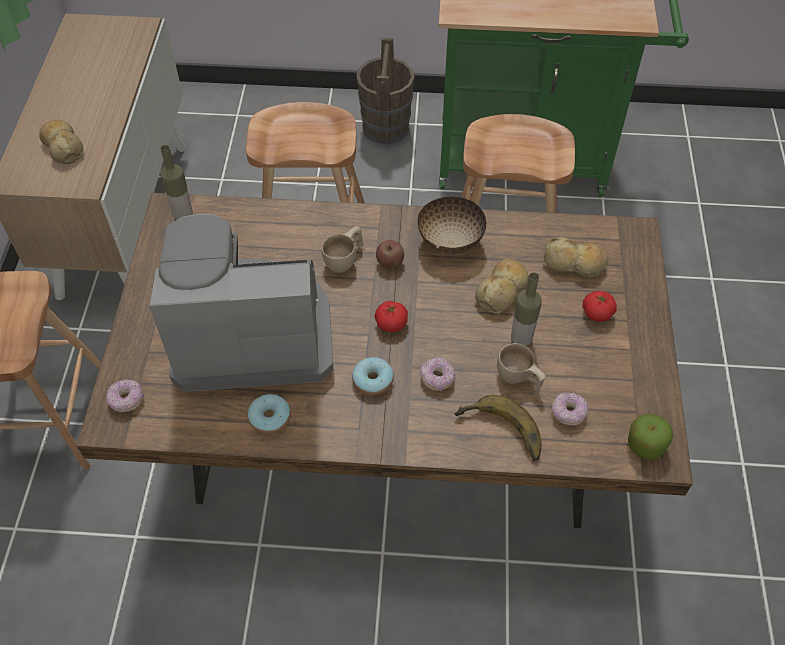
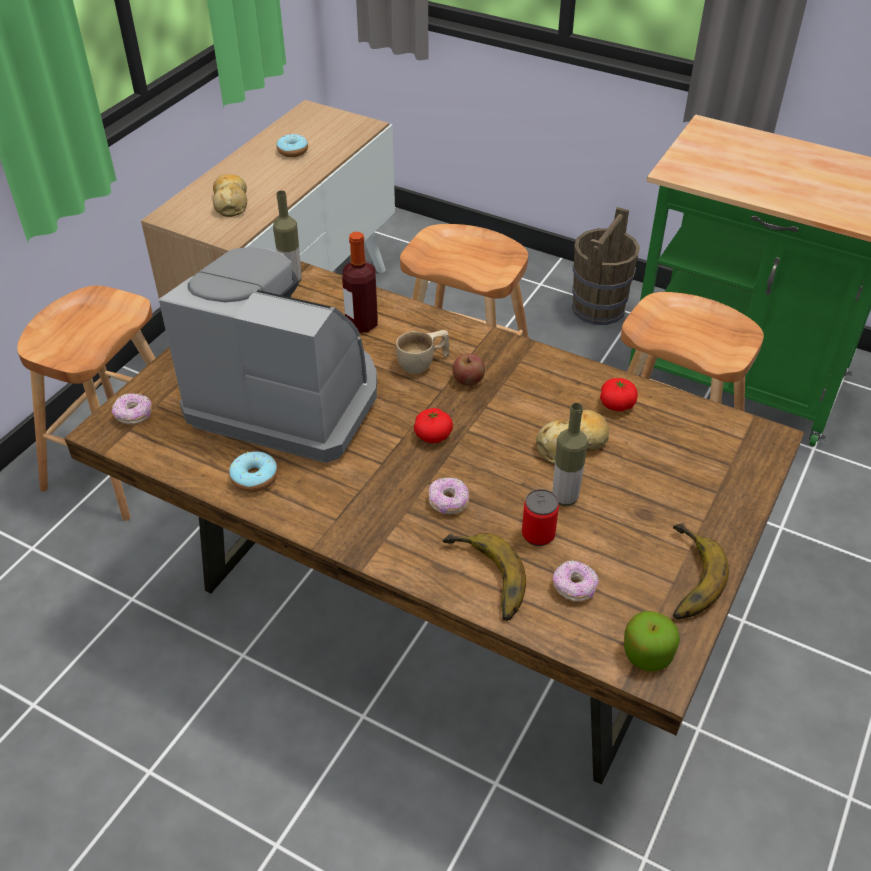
camera: 25 degrees right, 10 degrees down
(271, 239) = (361, 324): none -> bottle
(373, 380) = (379, 480): donut -> donut (292, 151)
(449, 241) = (544, 381): bowl -> none
(518, 379) = (538, 534): beige cup -> can
(574, 264) = (673, 445): bread -> none
(597, 313) = (670, 501): tomato -> tomato (617, 404)
(637, 373) = (682, 577): none -> banana

